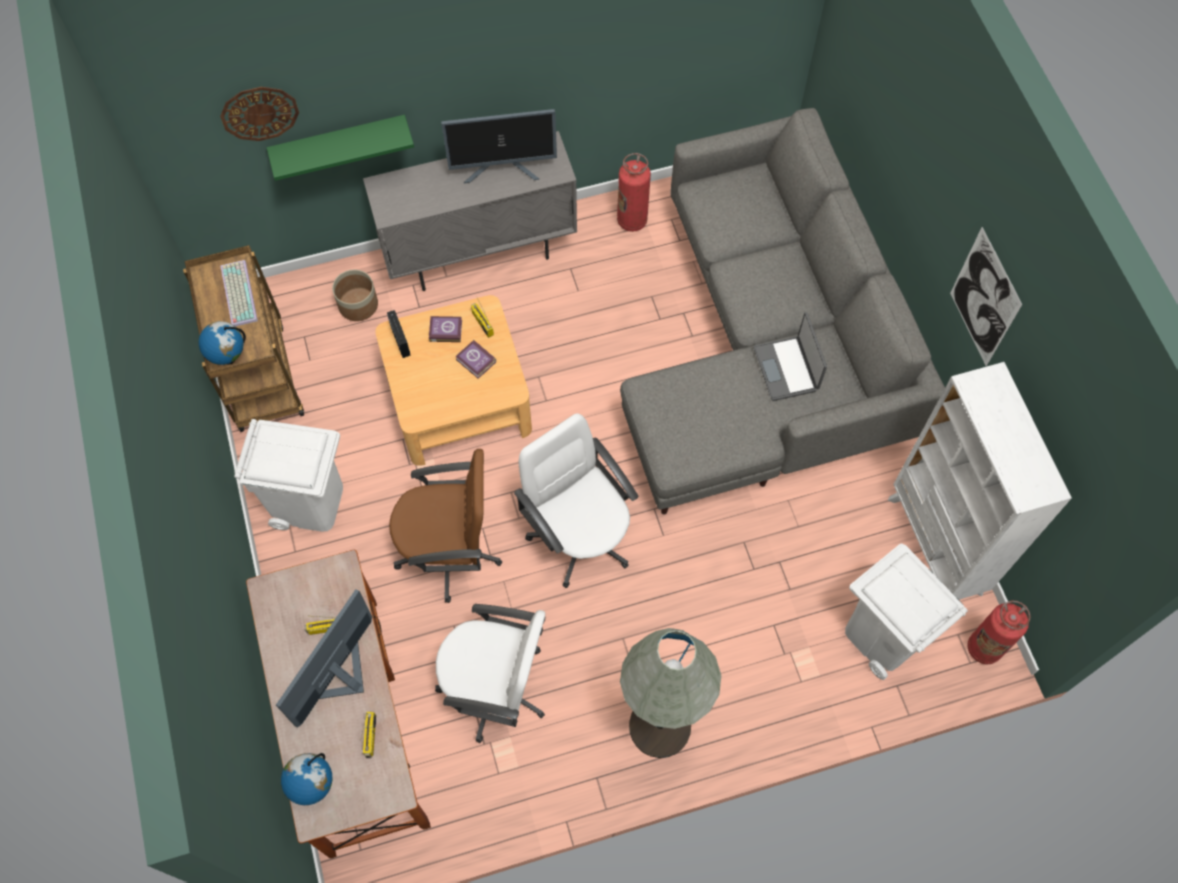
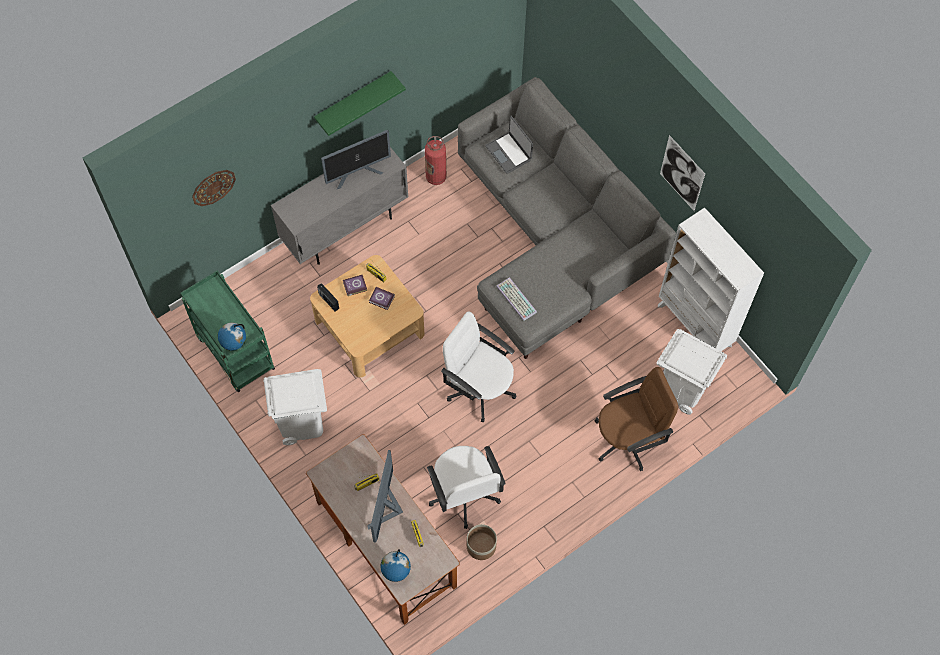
camera: 20 degrees left, 0 degrees up
(237, 293) = (221, 303): keyboard -> keyboard (515, 299)
(259, 374) = (234, 352): brown cart -> green cart
(339, 144) = (256, 189): green shelf -> green shelf (353, 101)
(358, 304) = (279, 286): planter -> planter (481, 546)
(450, 550) = (403, 423): brown office chair -> brown office chair (628, 439)
(496, 687) = (464, 494): white office chair -> white office chair turned 75 degrees clockwise
(659, 726) = (570, 484): grey floor lamp -> none
(787, 369) = (575, 245): laptop -> laptop (509, 153)
(984, 648) = (742, 377): fire extinguisher -> none

